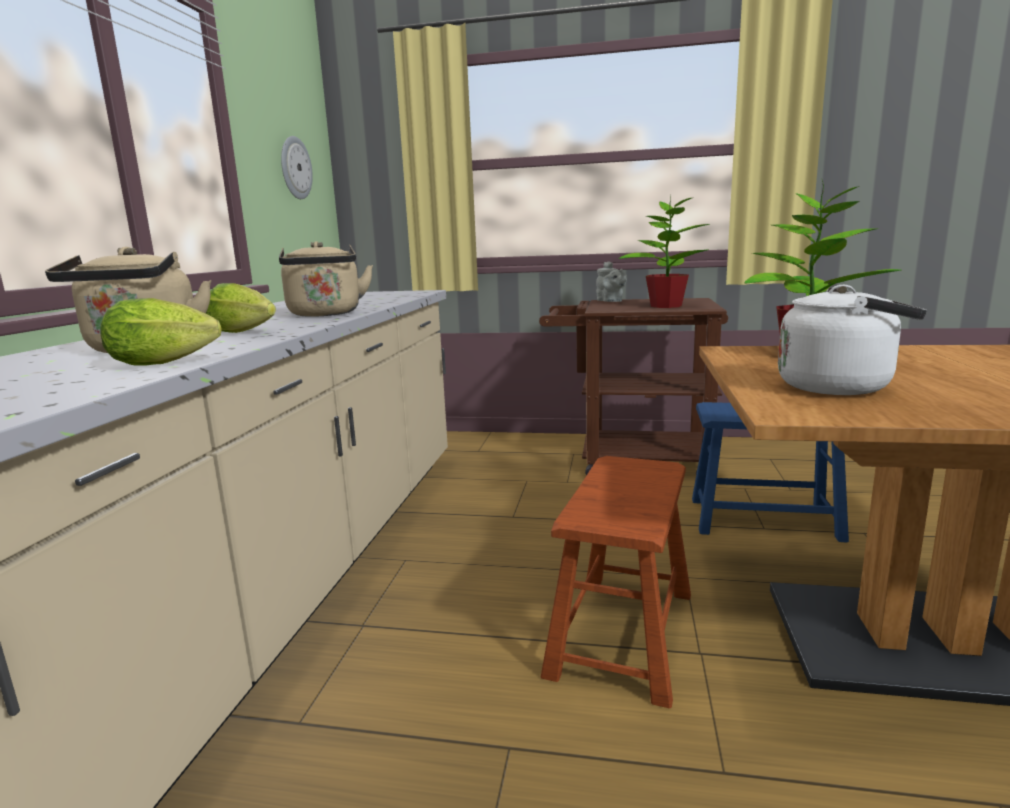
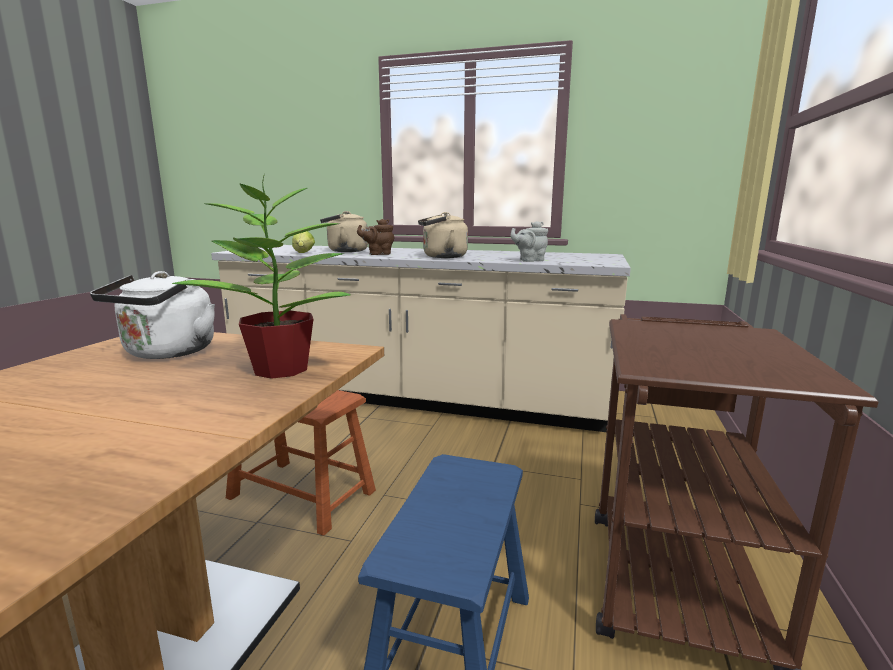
camera: 95 degrees right, 0 degrees up
(245, 332) = (378, 254): lettuce -> brown teapot
(295, 168) = (660, 145): wall clock -> none
(611, 301) = (748, 334): grey teapot -> grey teapot (529, 260)
(665, 306) = (669, 349): potted plant -> none

